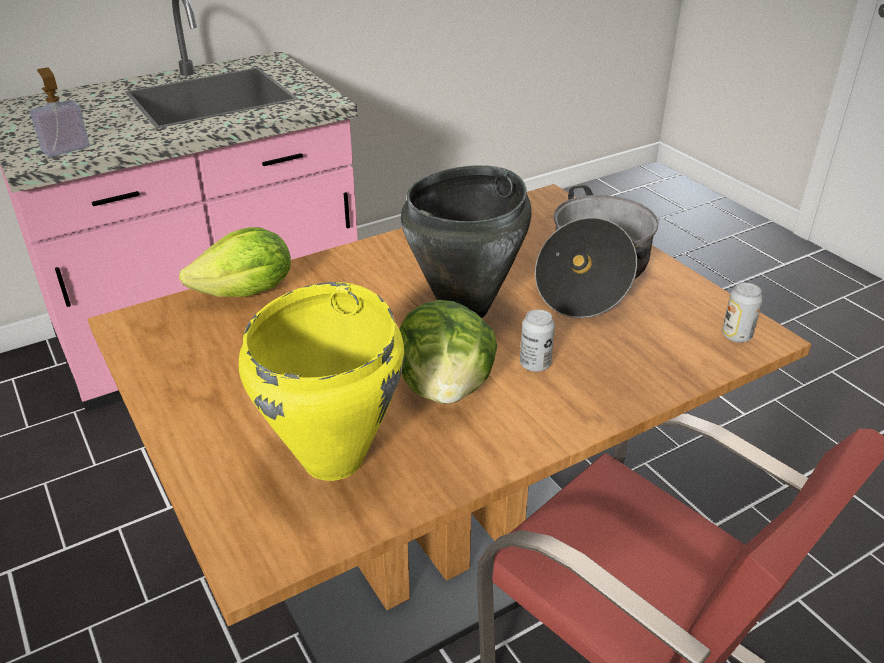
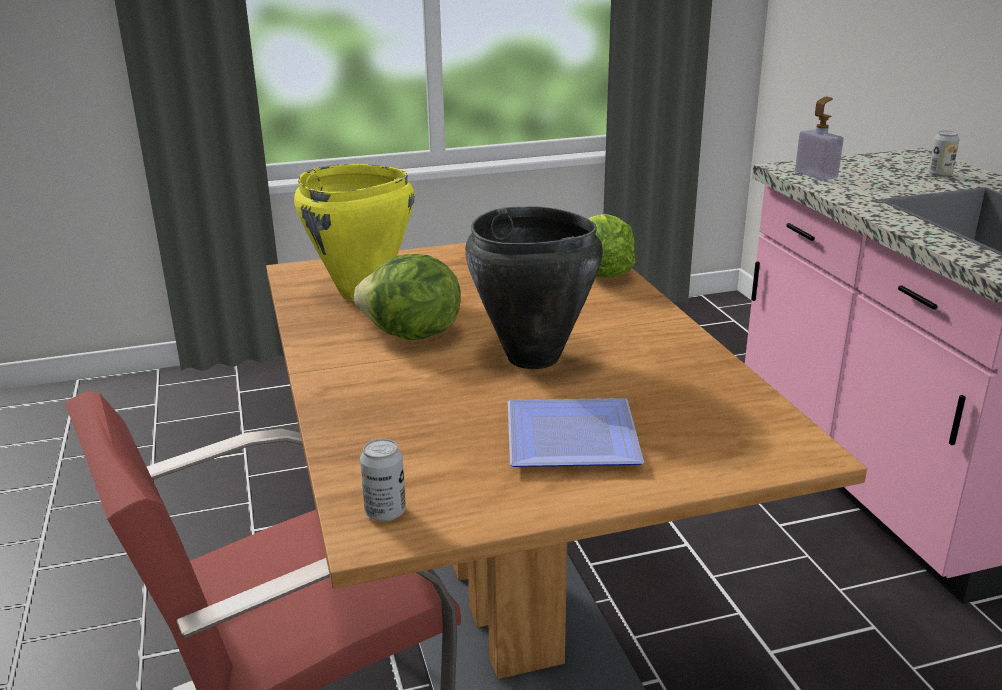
camera: 105 degrees right, 10 degrees down
(535, 364) = (418, 377): can -> can (940, 174)
(592, 277) = (567, 441): cooking pot -> plate

